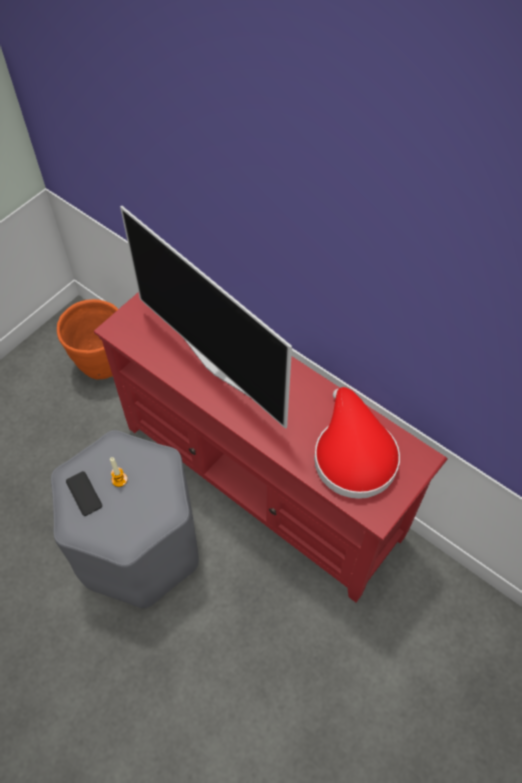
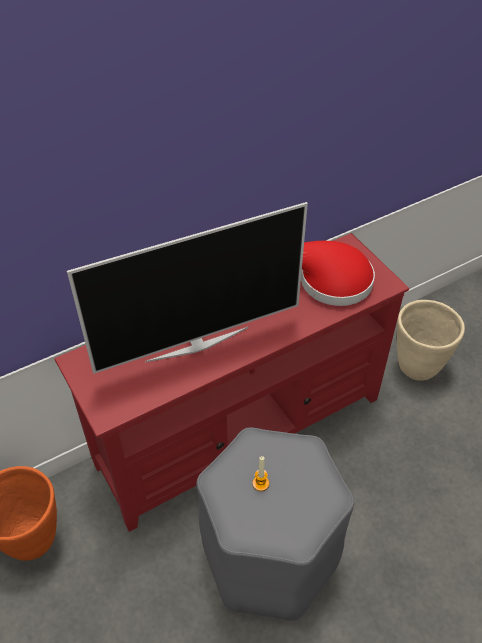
camera: 70 degrees left, 10 degrees down
(84, 493) = (264, 520): phone -> none
(426, 639) = (417, 366): none -> beige planter

